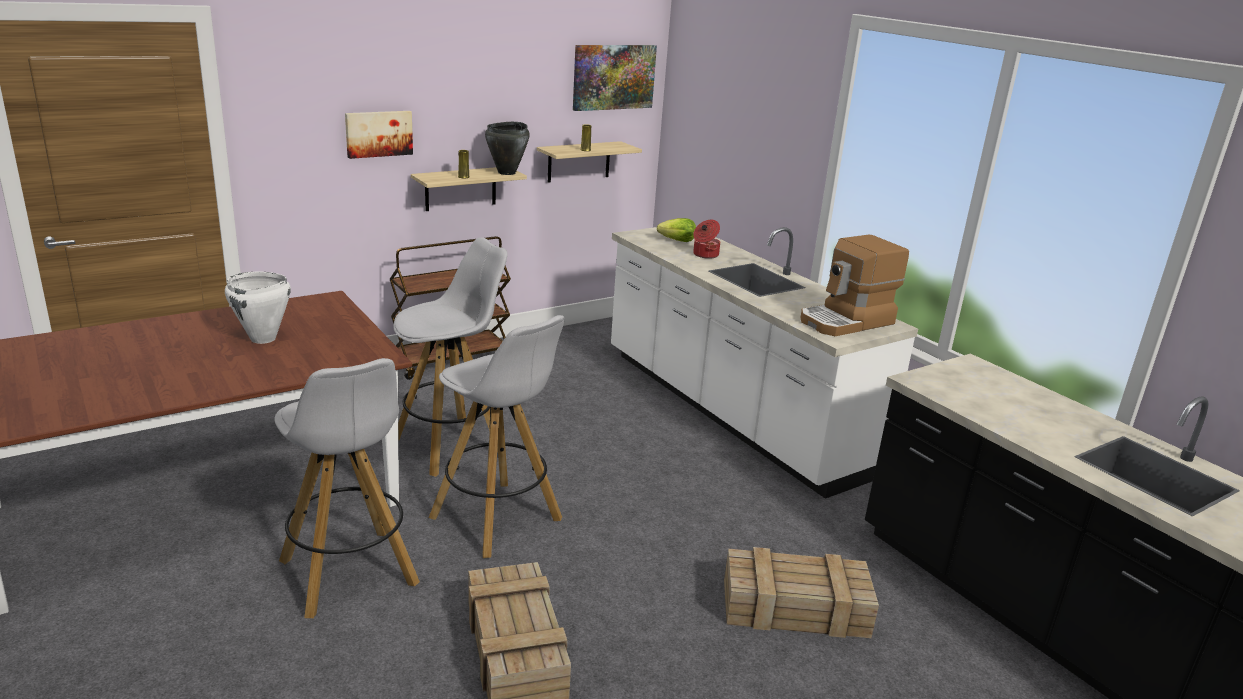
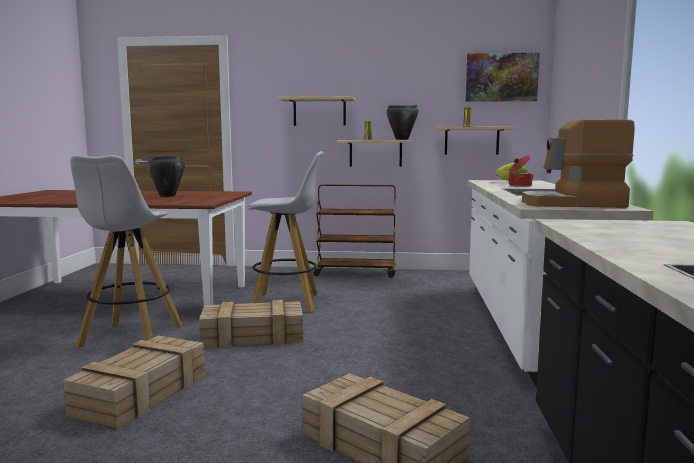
camera: 40 degrees right, 15 degrees down
(263, 339) = (167, 196): white cooking pot -> black cooking pot
(378, 133) = (319, 112): picture -> shelf
(497, 520) = (251, 337): white stool -> crate

